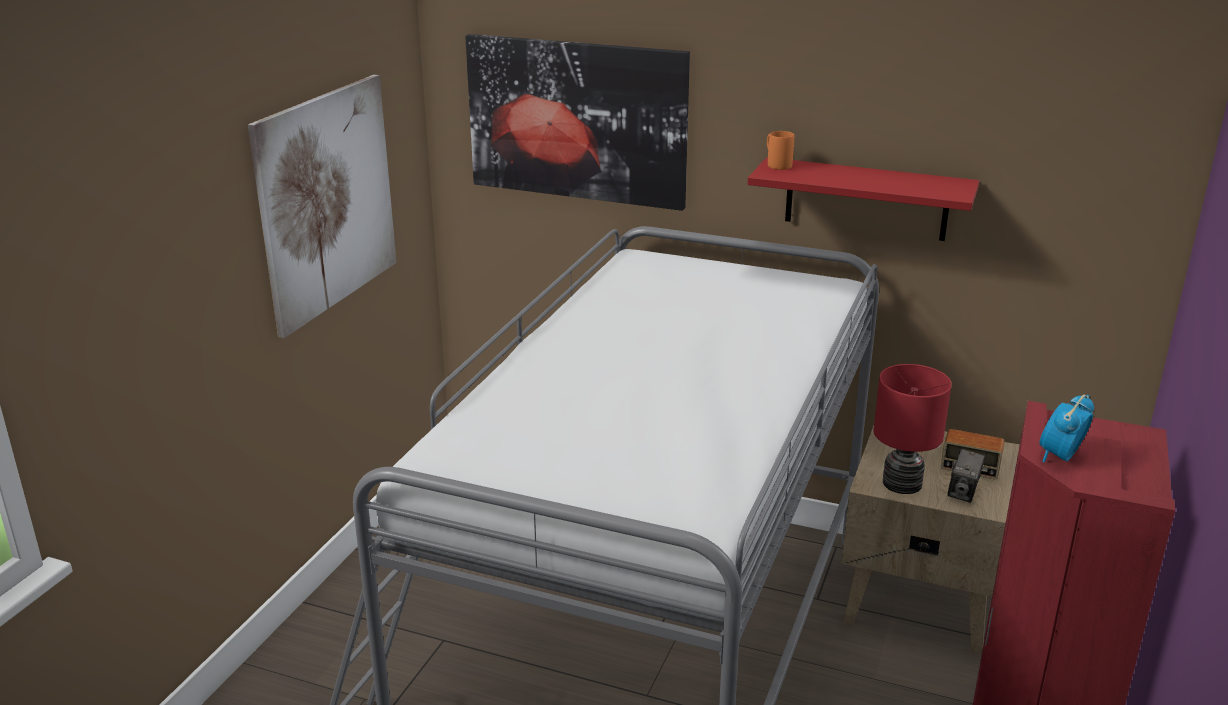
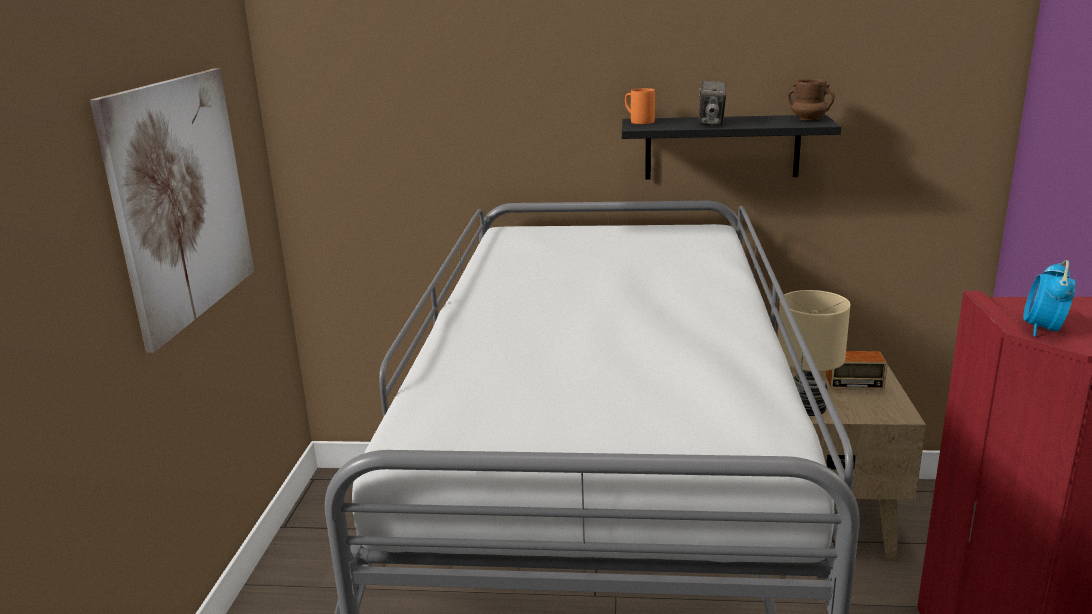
camera: 15 degrees left, 5 degrees down
(577, 120) = (427, 106): picture -> none
(866, 199) = (722, 147): red shelf -> black shelf
(902, 484) = (806, 407): red table lamp -> beige table lamp
(951, 186) = (809, 119): none -> brown mug
(963, 493) = (863, 406): camera -> camera (711, 123)

